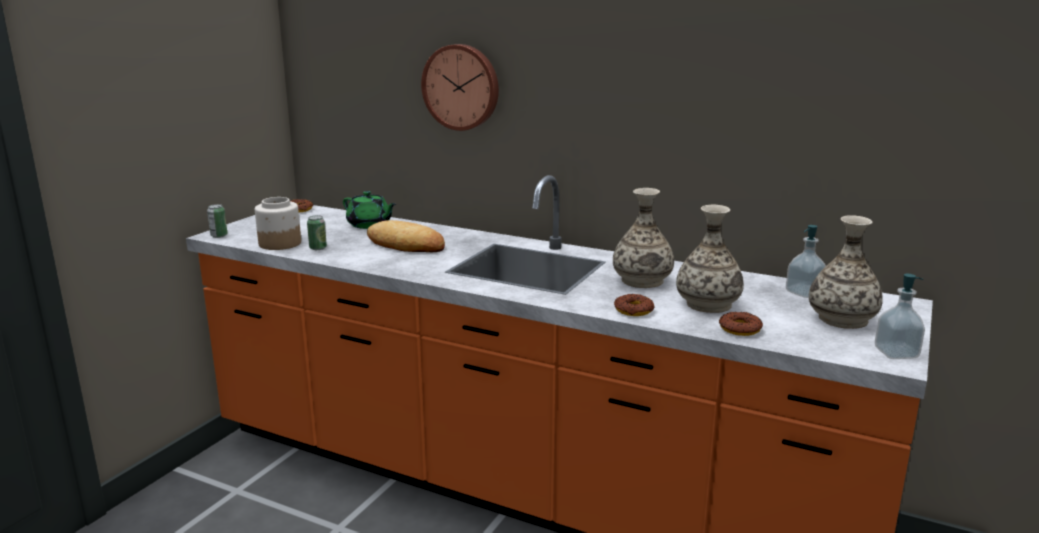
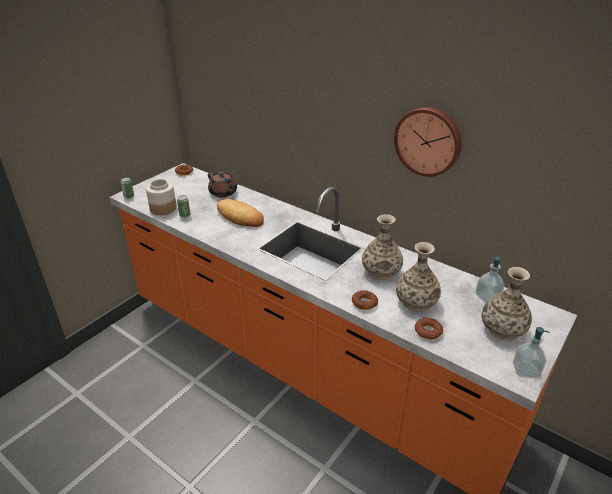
camera: 10 degrees right, 15 degrees up
(369, 225) = (223, 193): green teapot -> brown teapot
(462, 87) = (282, 111): wall clock -> wall clock (428, 141)

